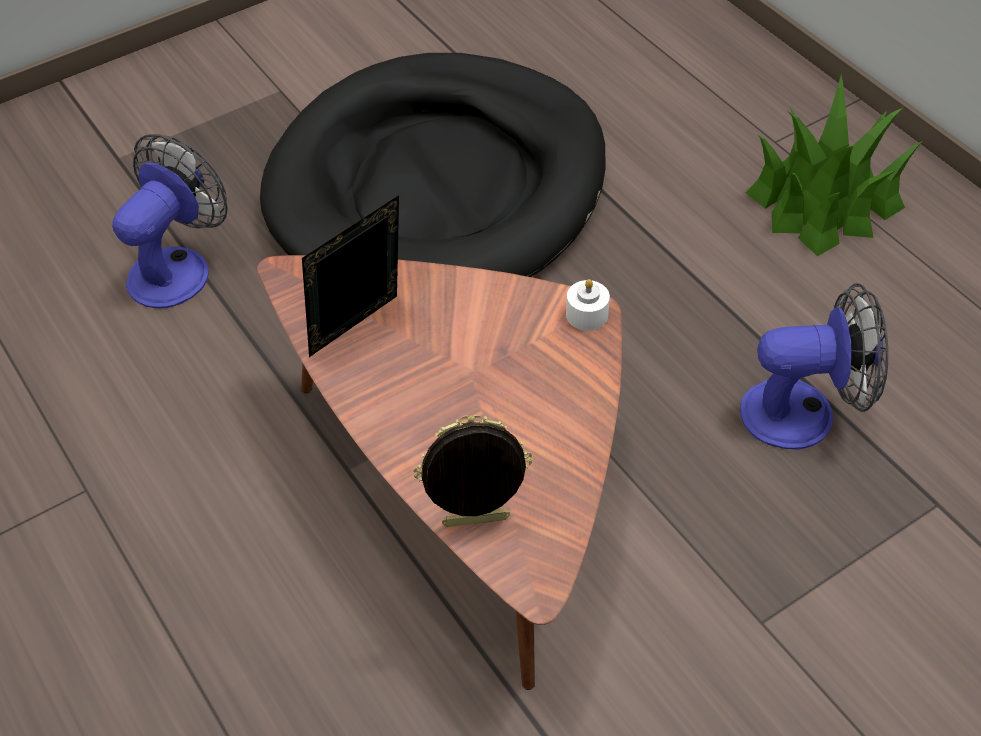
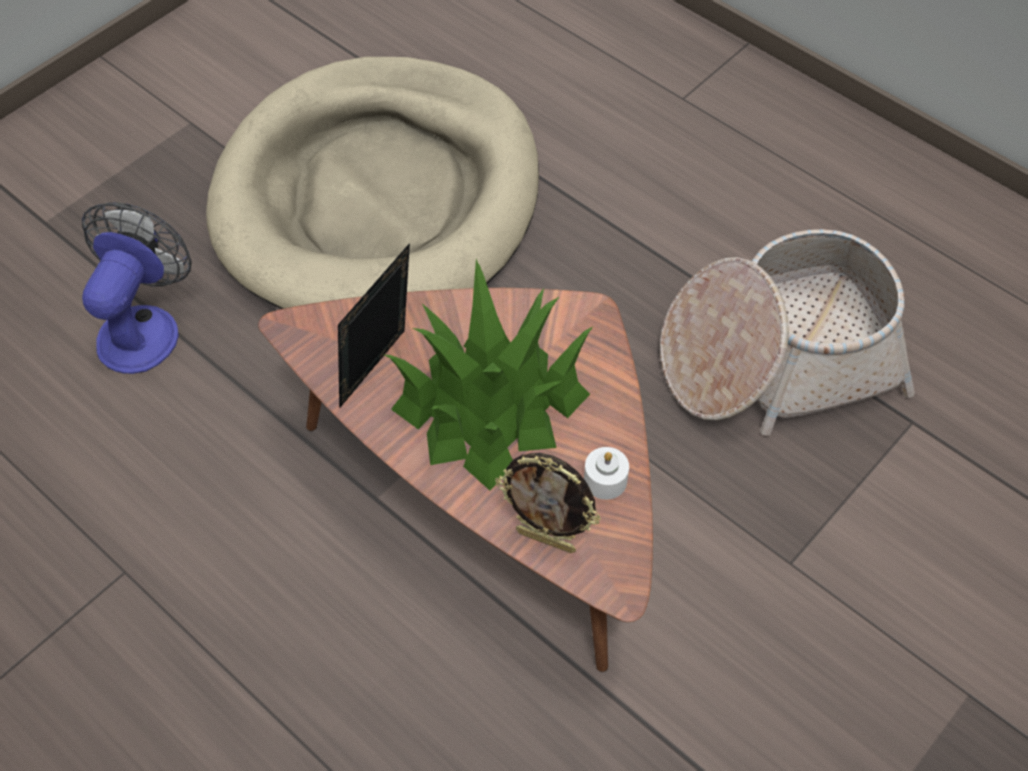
camera: 15 degrees left, 5 degrees up
(438, 187) = (378, 198): black dog bed -> beige dog bed
(476, 524) = (547, 540): picture frame -> picture frame turned 135 degrees counterclockwise
(587, 314) = (587, 315): white candle -> white candle (605, 480)
(804, 412) = (777, 359): fan -> basket
(823, 202) = (741, 151): potted plant -> potted plant (489, 405)

